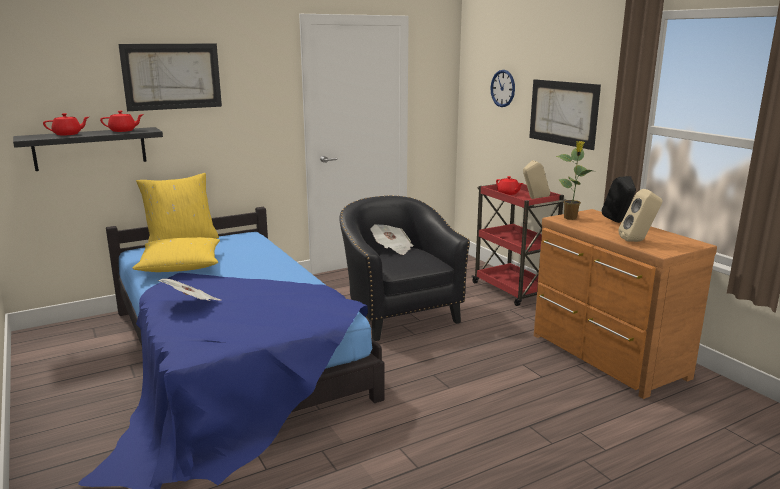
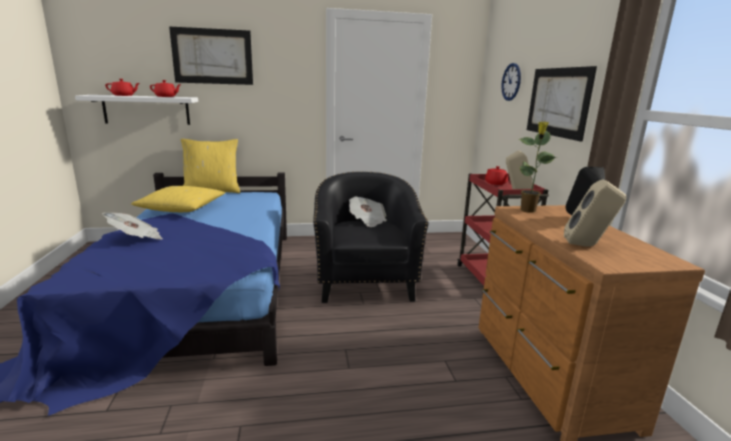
camera: 20 degrees right, 0 degrees up
(90, 148) = (146, 110): black shelf -> white shelf

